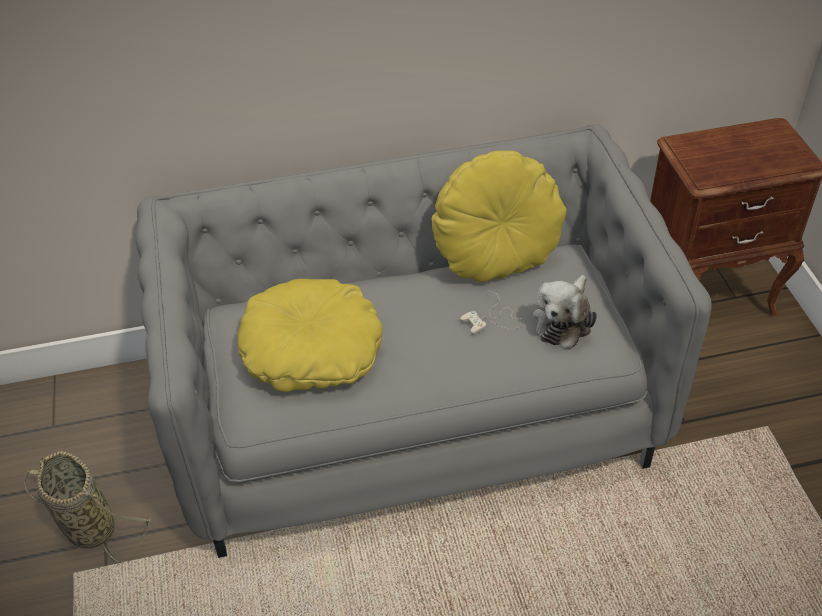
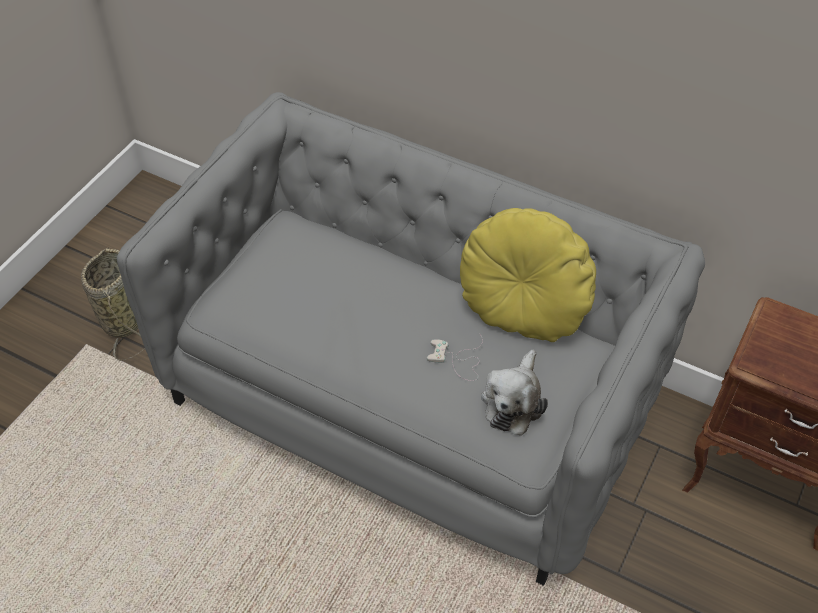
camera: 40 degrees right, 5 degrees up
(312, 348) = (306, 288): yellow pillow -> none
(564, 320) = (513, 401): plush toy -> plush toy turned 45 degrees counterclockwise

